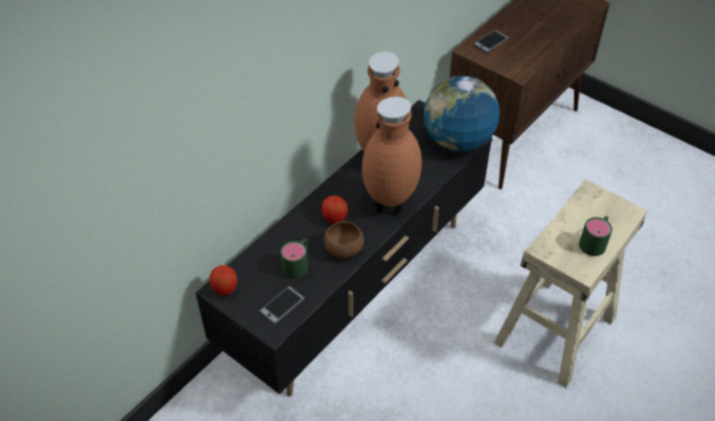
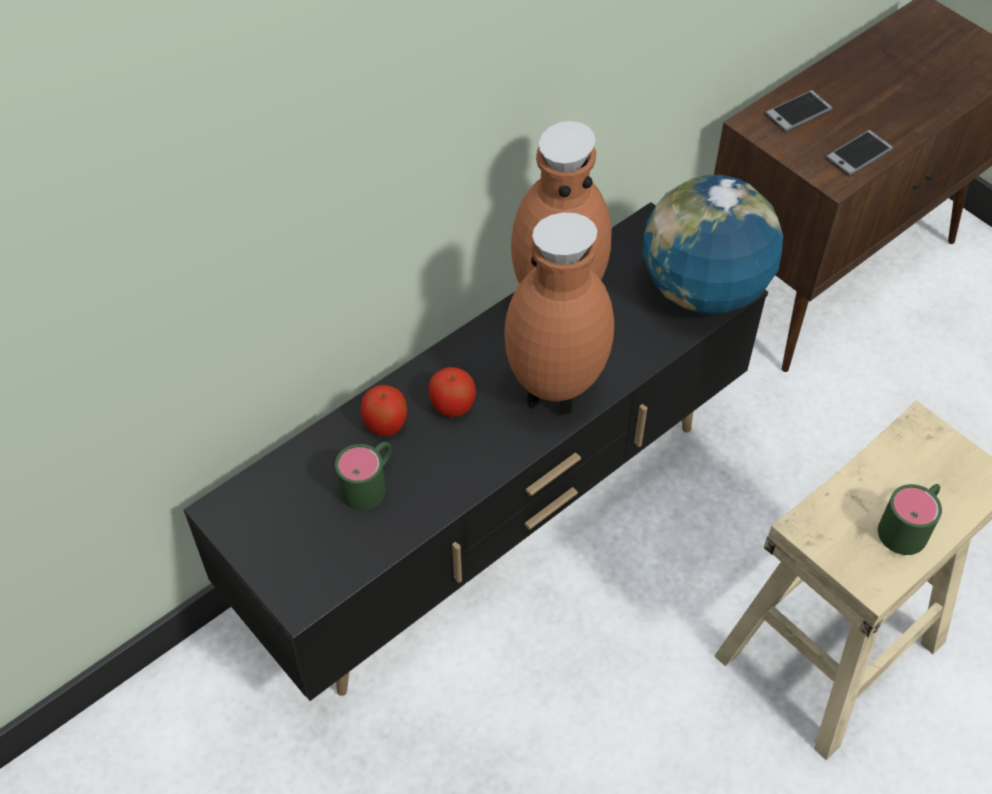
camera: 10 degrees right, 5 degrees up
(225, 289) = (234, 510): apple -> apple (385, 424)
(282, 305) = (325, 556): phone -> phone (859, 154)
(344, 250) = (455, 468): brown bowl -> none

